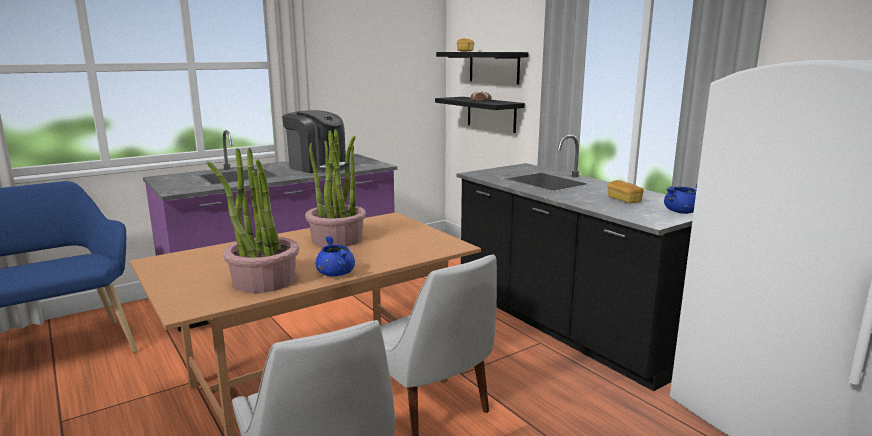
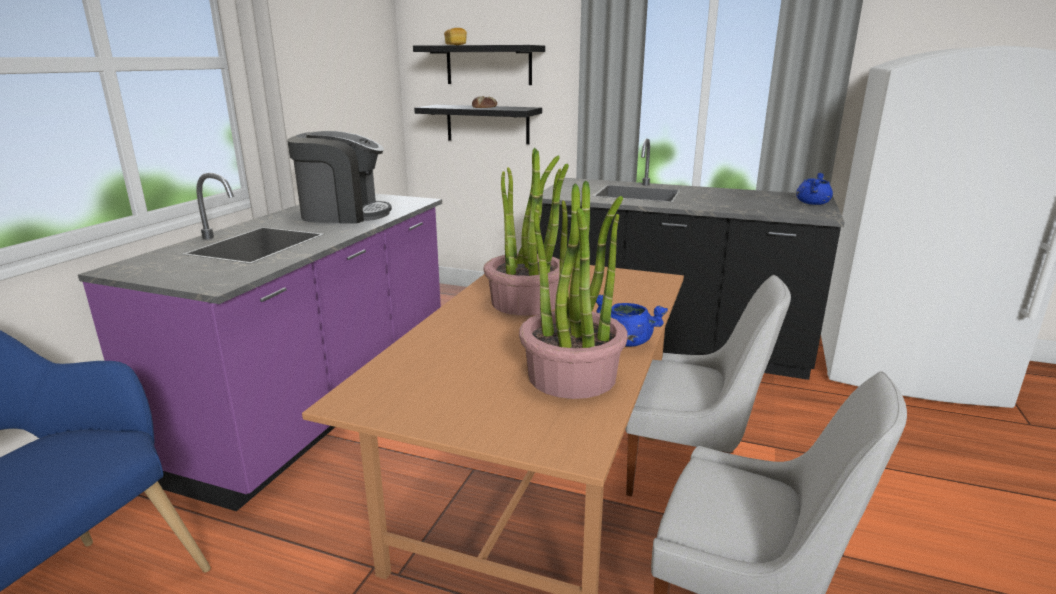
camera: 35 degrees left, 5 degrees up
(624, 200) = (747, 200): bread -> none

